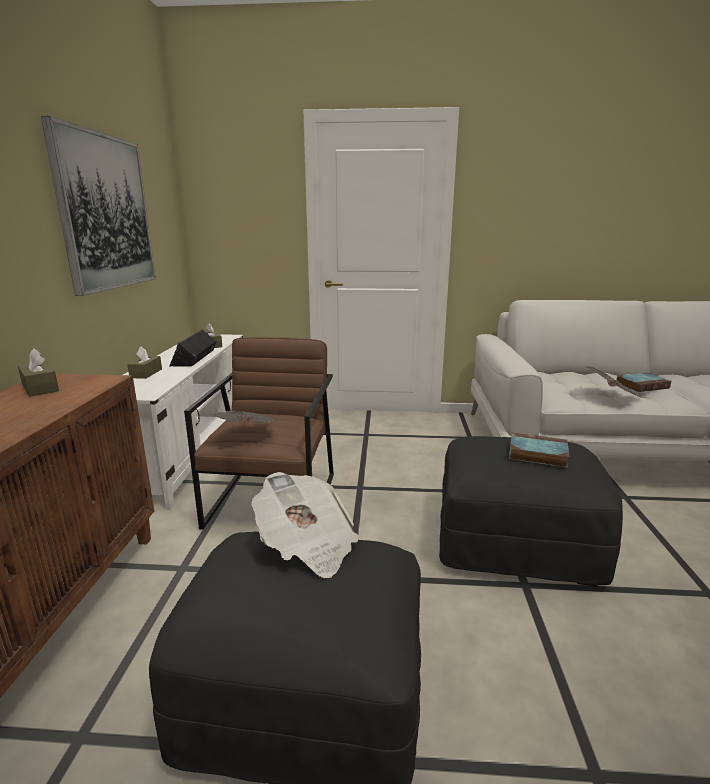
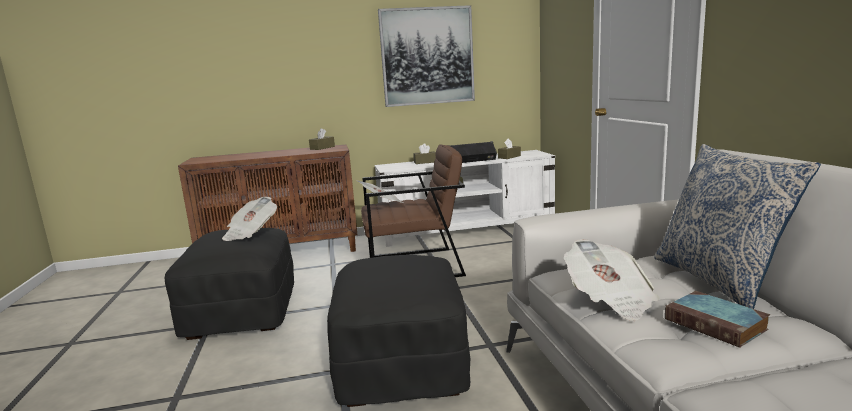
camera: 75 degrees right, 5 degrees down
(536, 454) = (385, 270): book -> none
(577, 373) = (718, 280): none -> pillow

